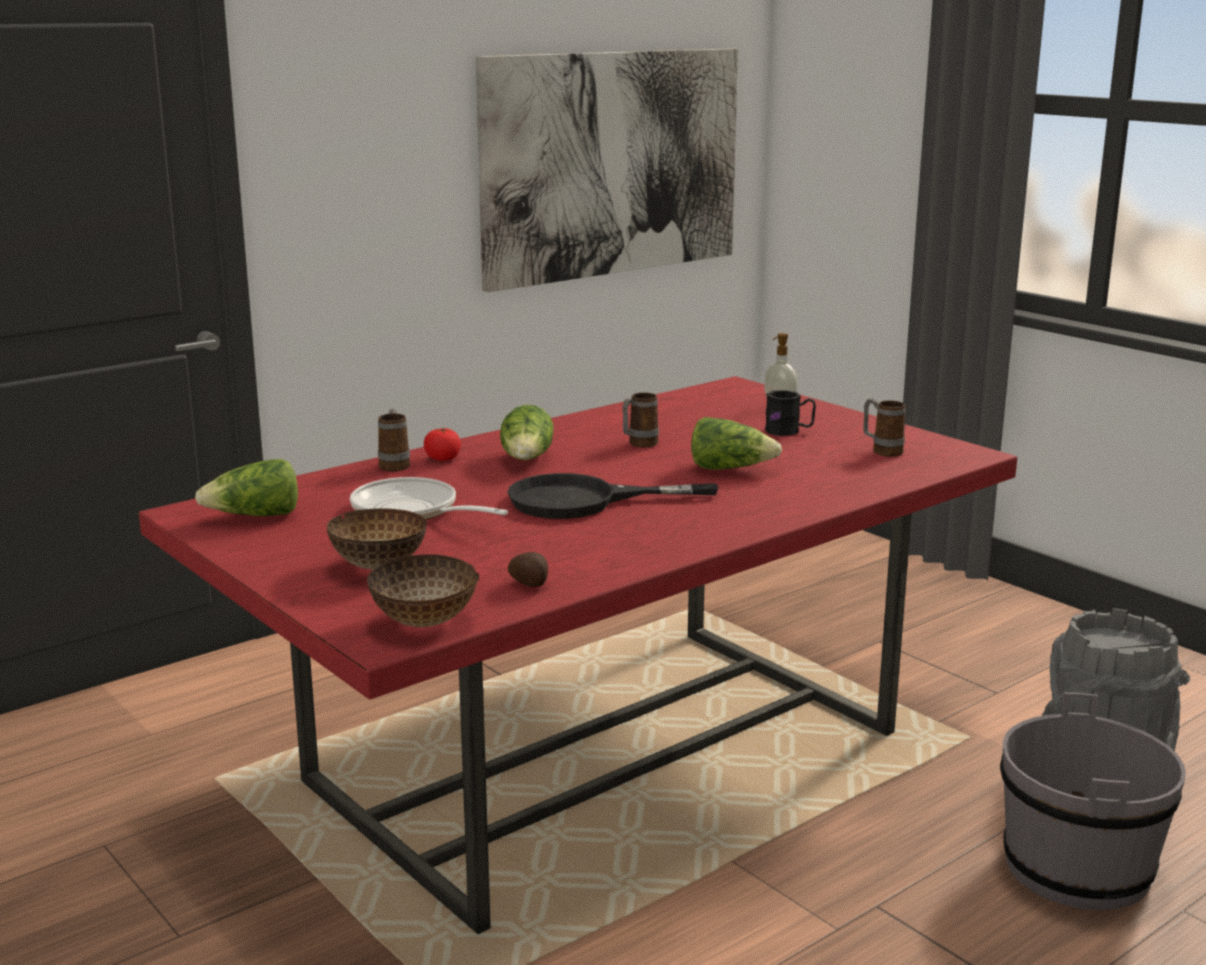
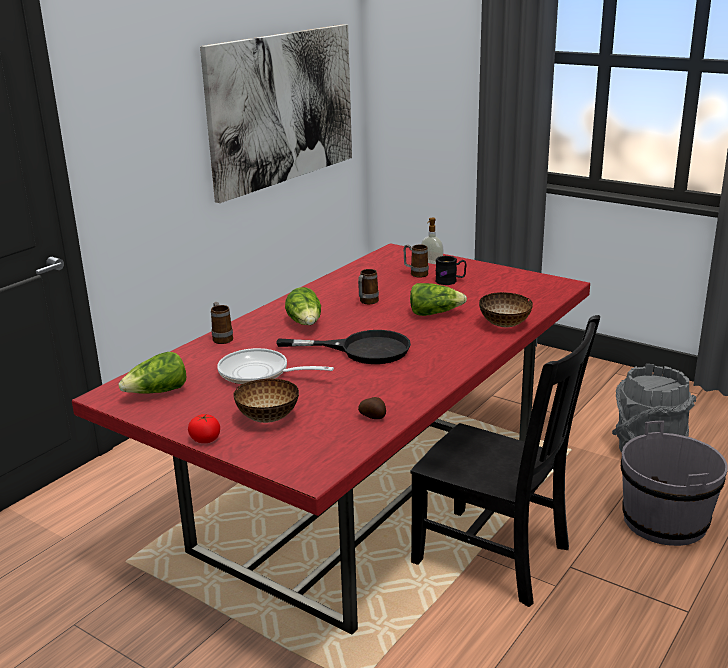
camera: 15 degrees left, 5 degrees up
(423, 622) = (327, 456): bowl -> bowl (504, 325)
(443, 458) = (250, 329): tomato -> tomato (205, 439)
(583, 501) = (362, 350): black frying pan -> black frying pan turned 150 degrees counterclockwise
(761, 869) = (496, 556): none -> black chair
(882, 451) = (513, 288): mug -> mug (415, 274)

